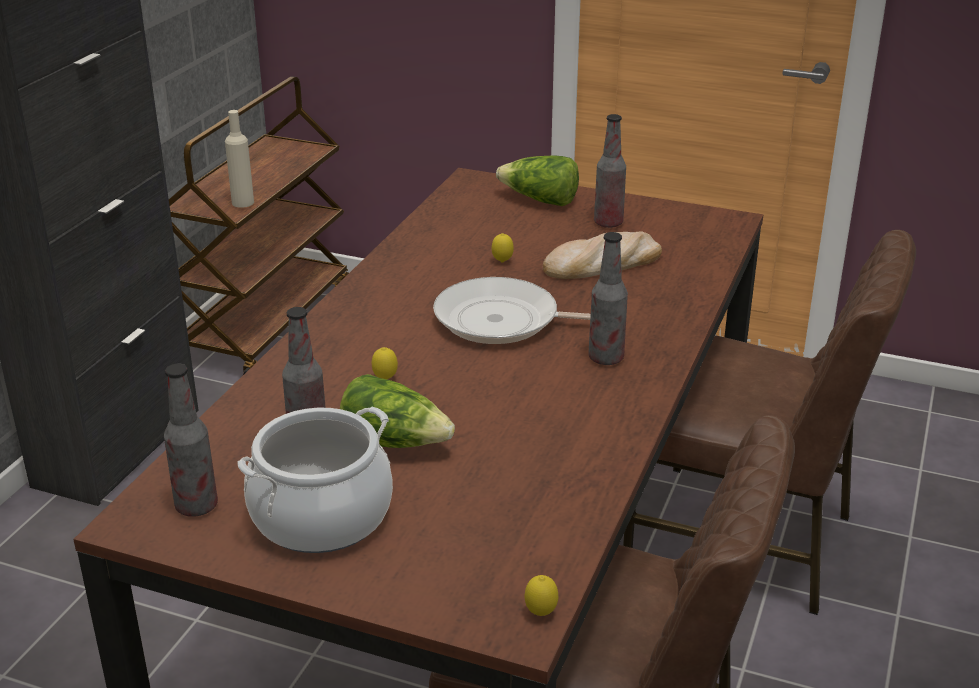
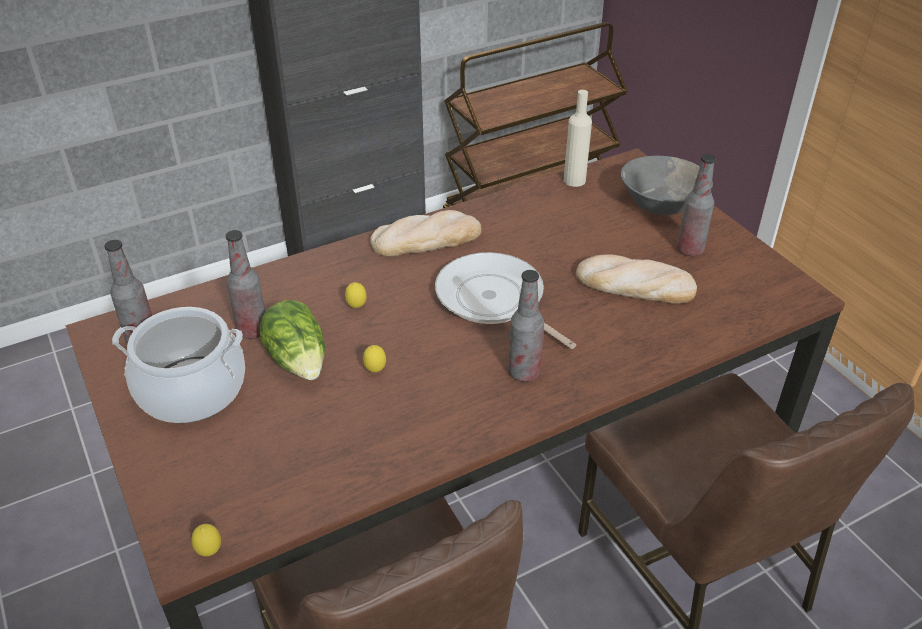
camera: 40 degrees right, 10 degrees up
(243, 203) = (504, 115): beige bottle -> beige bottle (574, 180)
(370, 302) = (426, 239): none -> bread
(502, 262) = (559, 248): lemon -> lemon (375, 371)
(540, 200) = (661, 205): lettuce -> grey bowl

